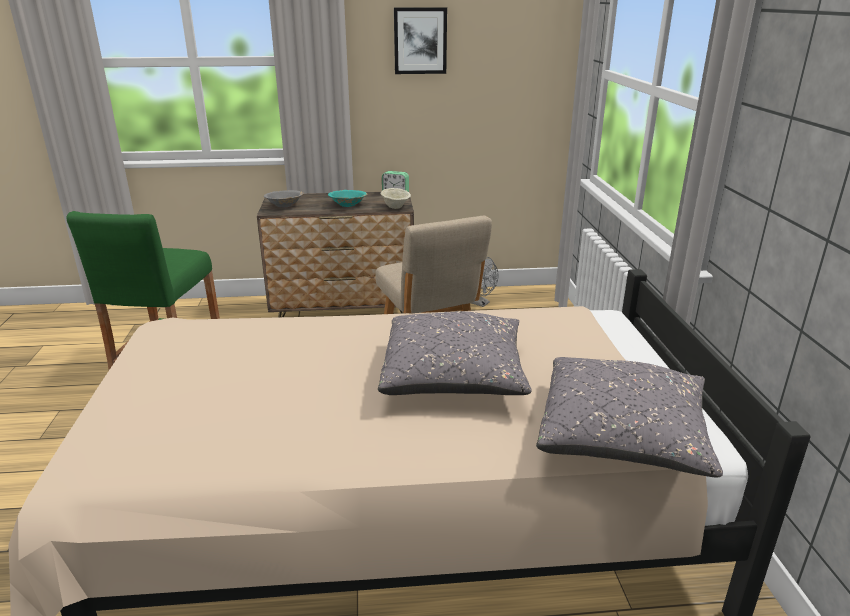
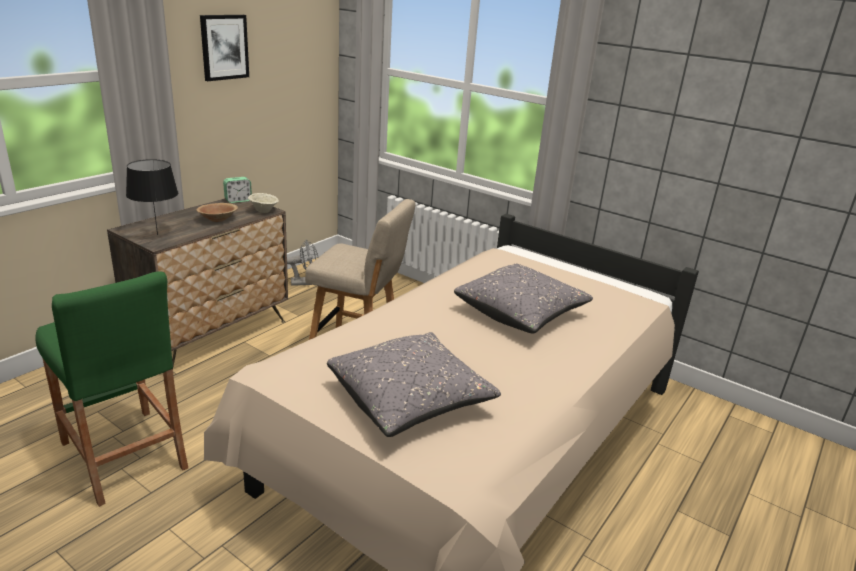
camera: 50 degrees left, 0 degrees up
(284, 205) = (157, 235): grey bowl -> black table lamp
(348, 205) = (218, 219): turquoise bowl -> brown bowl
(622, 437) = (630, 307): grey pillow -> grey pillow (410, 400)

